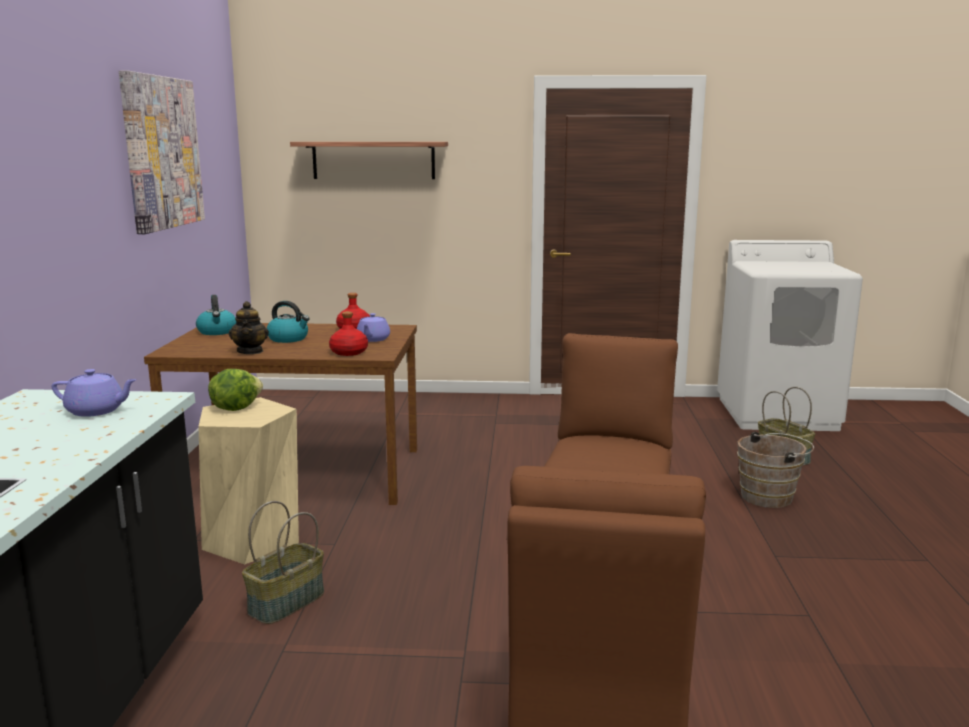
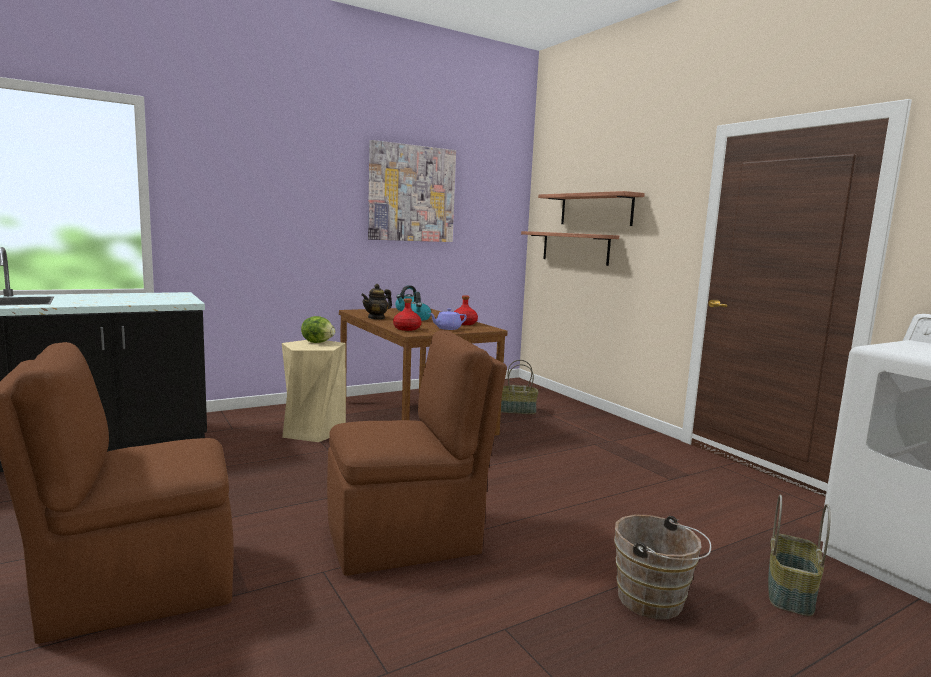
camera: 55 degrees right, 5 degrees down
(97, 411) = (159, 299): purple teapot -> none
(286, 603) = (245, 458): basket -> basket (516, 411)
(344, 208) = (575, 247): none -> shelf

